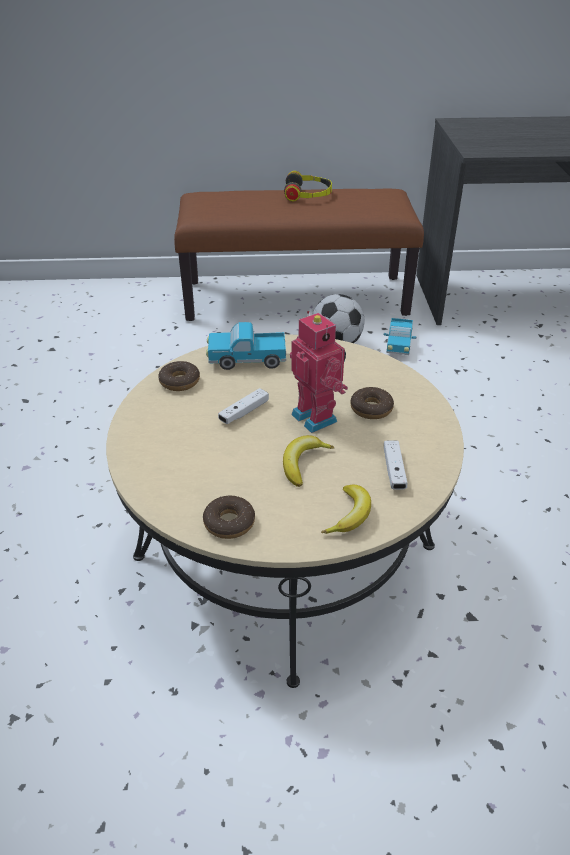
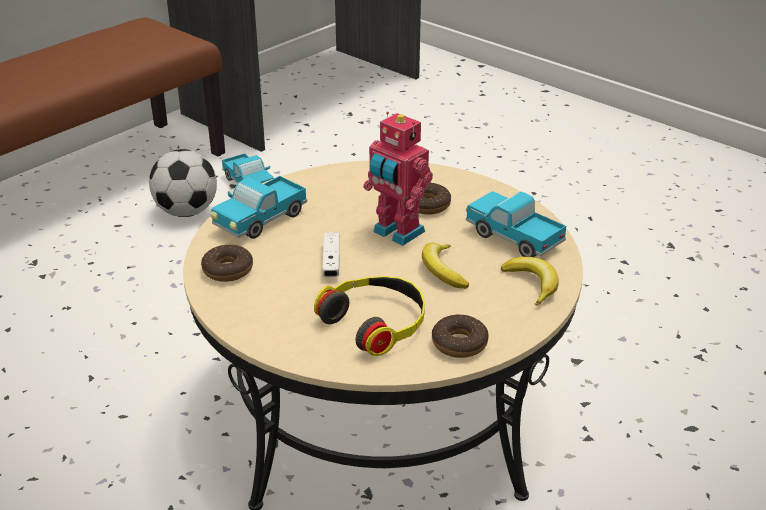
camera: 45 degrees left, 5 degrees down
(308, 194) = (58, 52): headphones -> headphones (376, 322)
(317, 417) = (396, 233): toy robot -> toy robot turned 150 degrees counterclockwise
(394, 471) = (513, 238): white game controller -> toy truck

